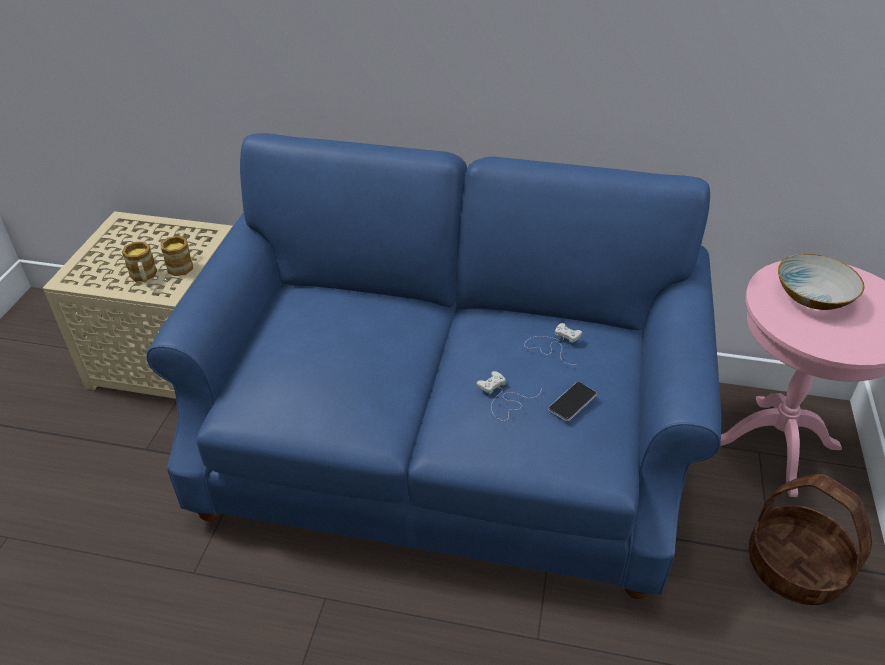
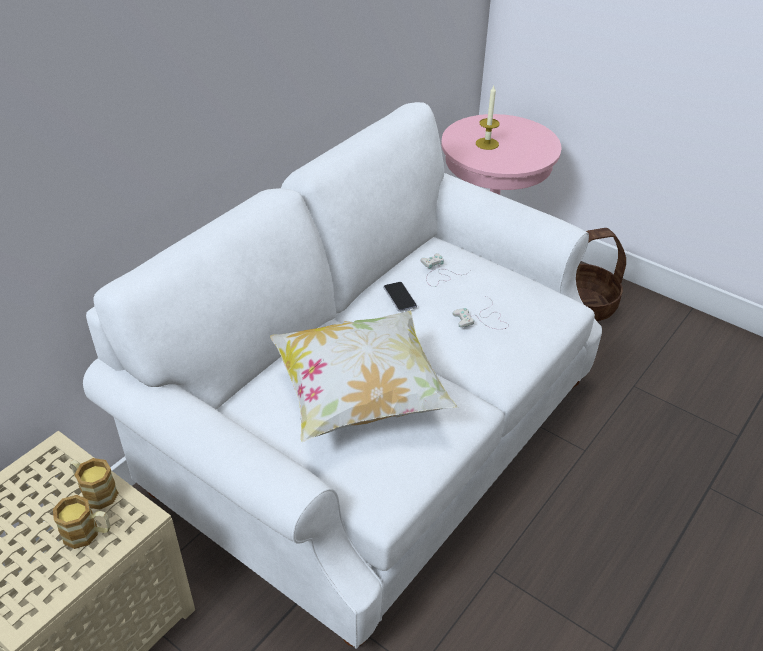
camera: 65 degrees left, 0 degrees up
(334, 350) = (360, 397): none -> pillow
(444, 446) = (377, 433): blue sofa -> white sofa
(572, 402) = (505, 288): phone -> phone (399, 297)
(812, 297) = (487, 144): bowl -> candle

